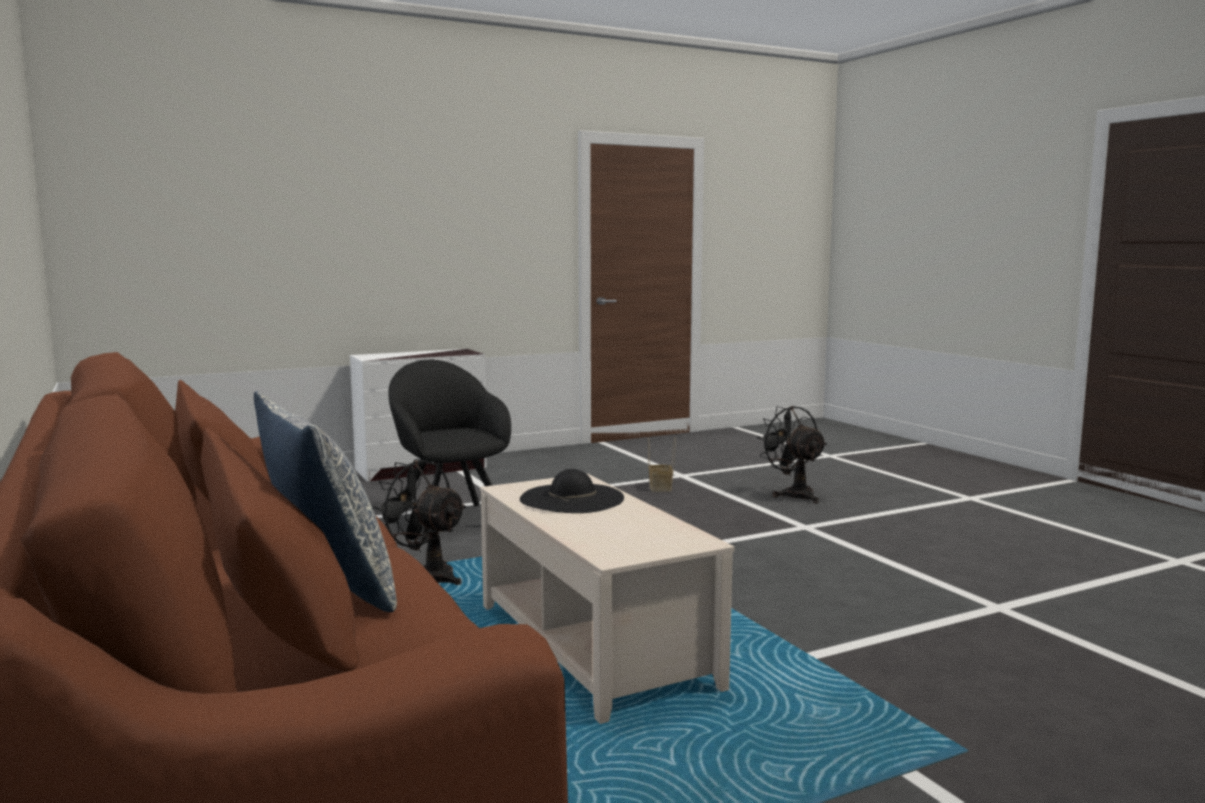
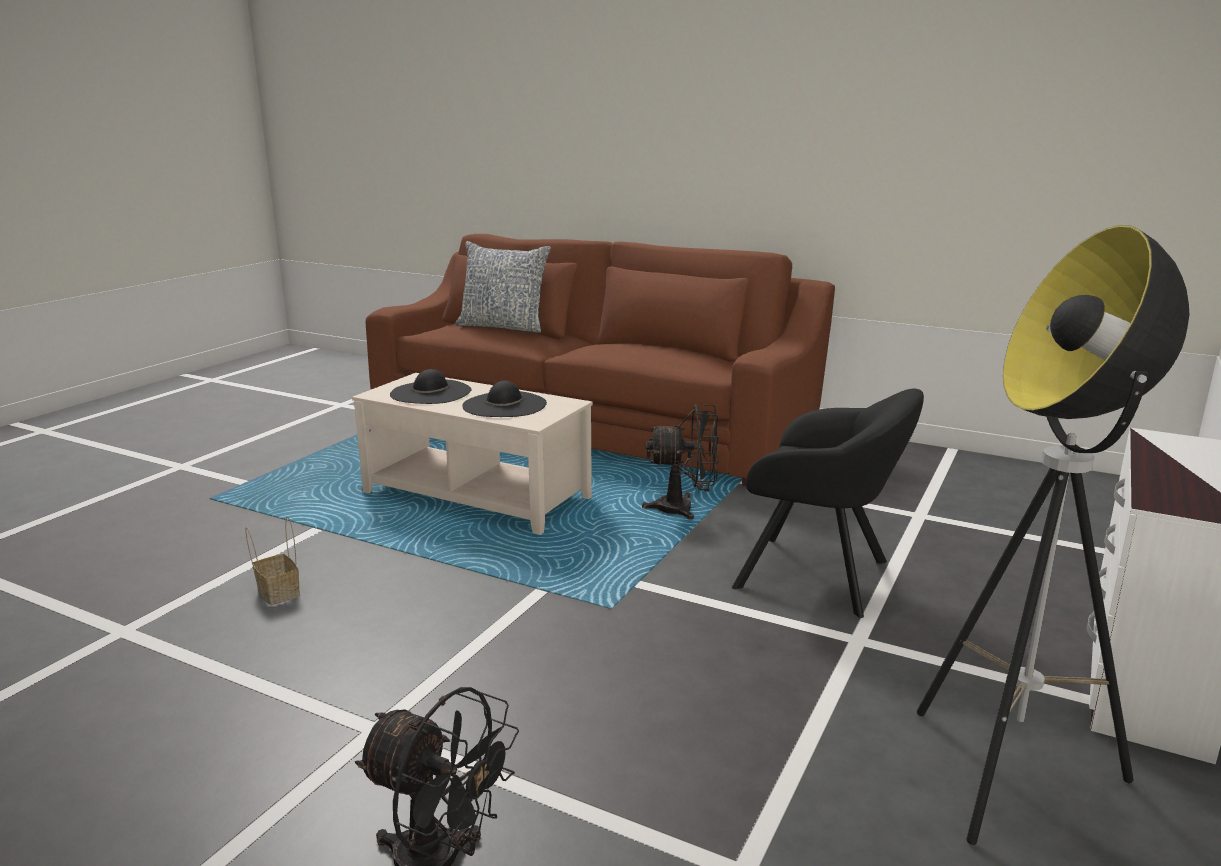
camera: 145 degrees right, 10 degrees up
(545, 468) = (1012, 777): none -> floor lamp
(627, 529) = (431, 392): none -> black hat
(661, 488) = (707, 778): basket -> basket (277, 592)

